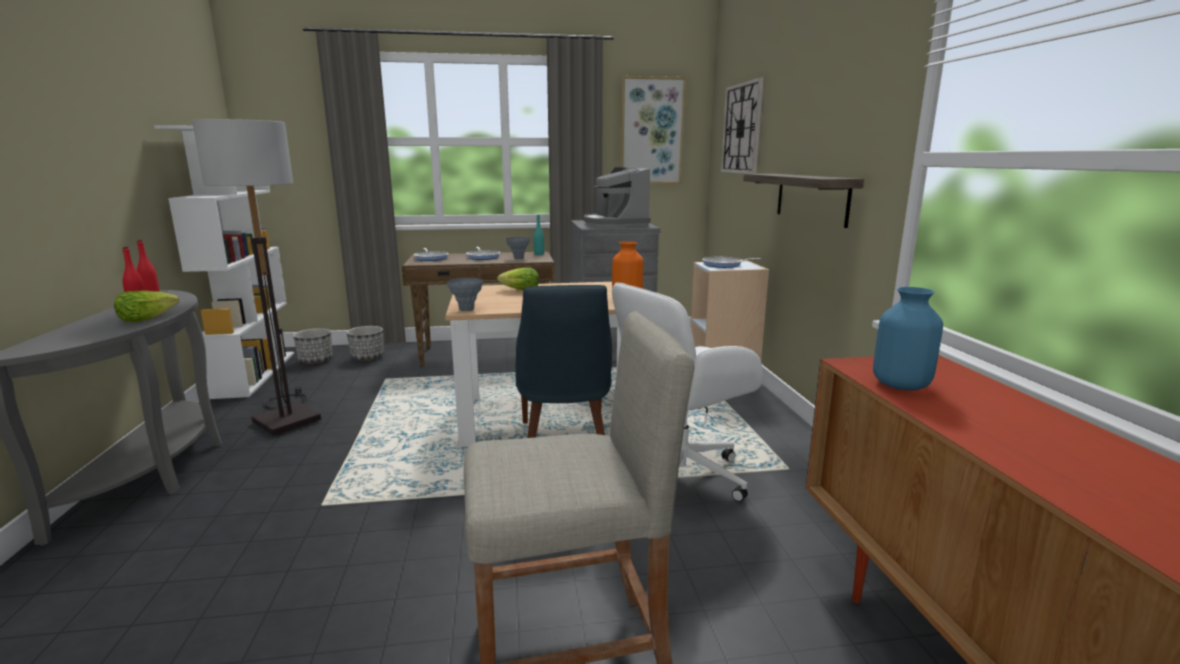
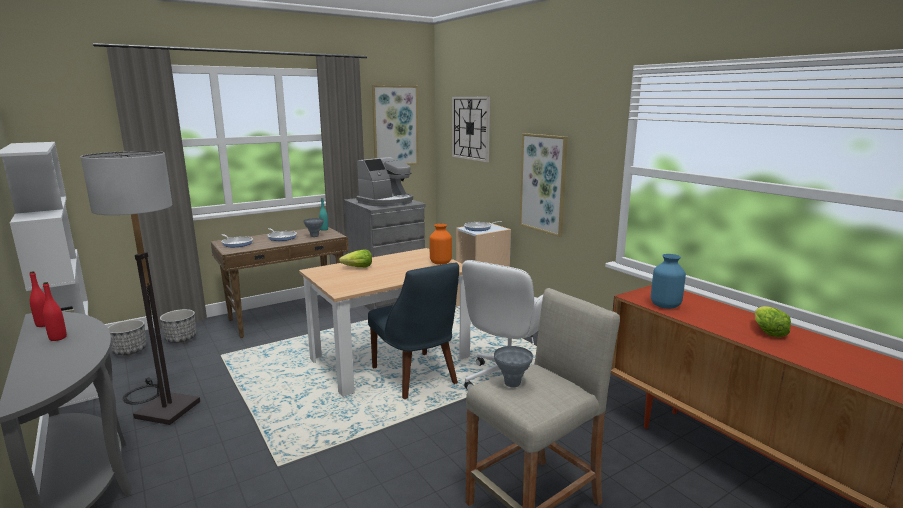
camera: 25 degrees left, 0 degrees up
(147, 319) = (87, 345): lettuce -> lettuce (767, 331)
(466, 310) = (343, 291): grey vase -> grey vase (512, 384)
(615, 224) = (386, 202): coffee machine -> coffee machine turned 90 degrees counterclockwise
(811, 198) = (543, 183): shelf -> picture

